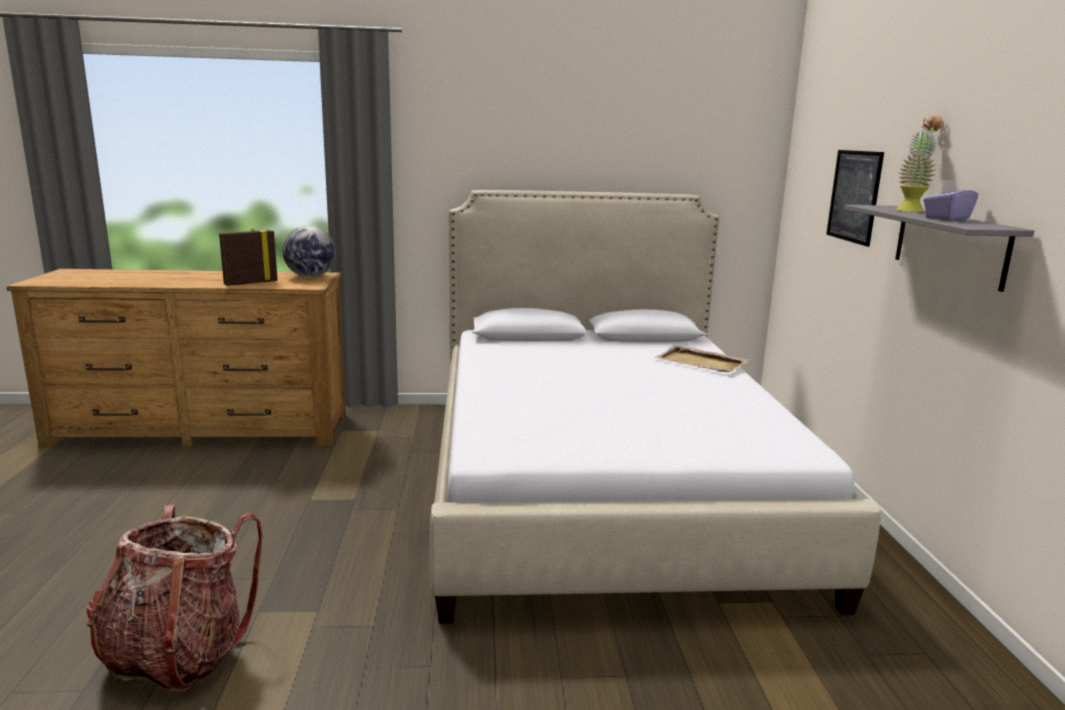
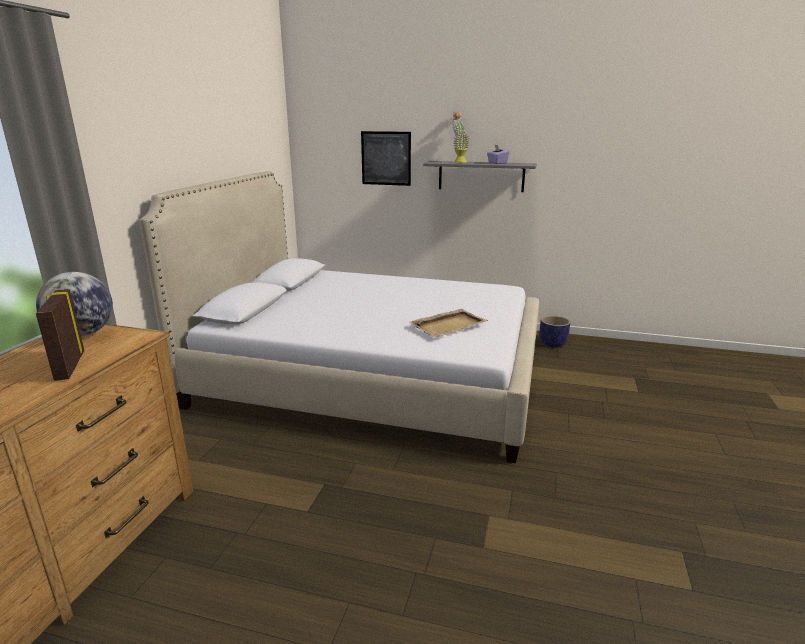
camera: 70 degrees left, 5 degrees up
(179, 654) = (532, 594): backpack -> none
(702, 362) = (363, 279): beige tray -> beige tray (449, 325)
(931, 645) = (553, 343): none -> planter

